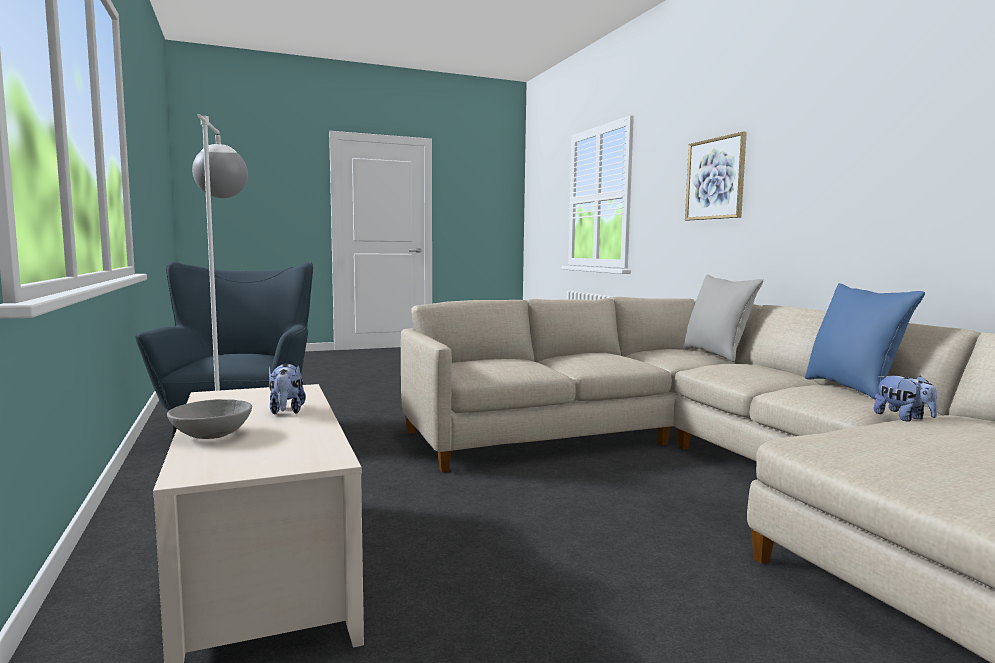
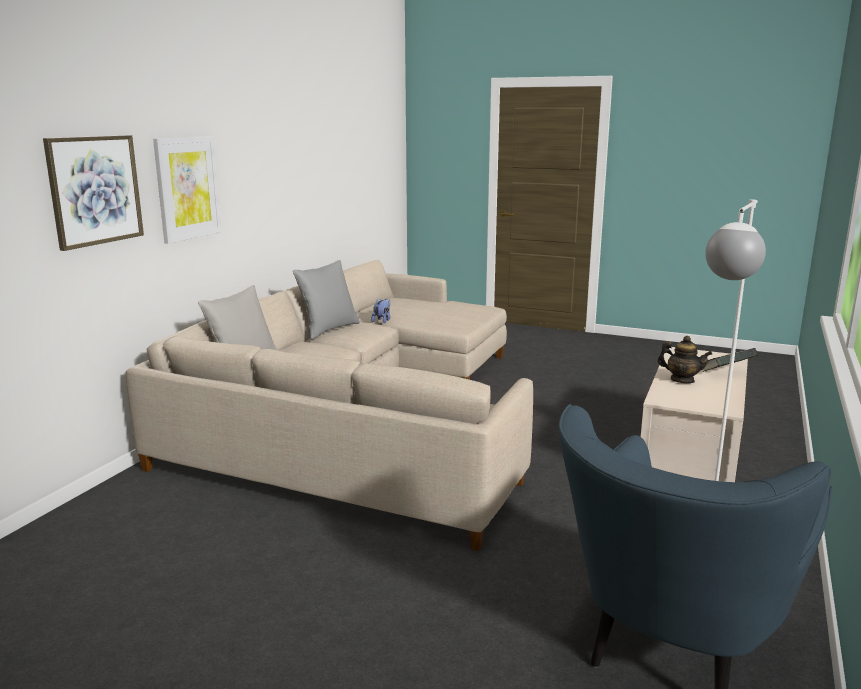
camera: 135 degrees left, 10 degrees up
(212, 435) = (726, 373): grey bowl -> book
(286, 411) = (682, 380): plush toy -> teapot
(796, 175) = (187, 188): none -> picture
(853, 389) = (328, 329): blue pillow -> grey pillow

